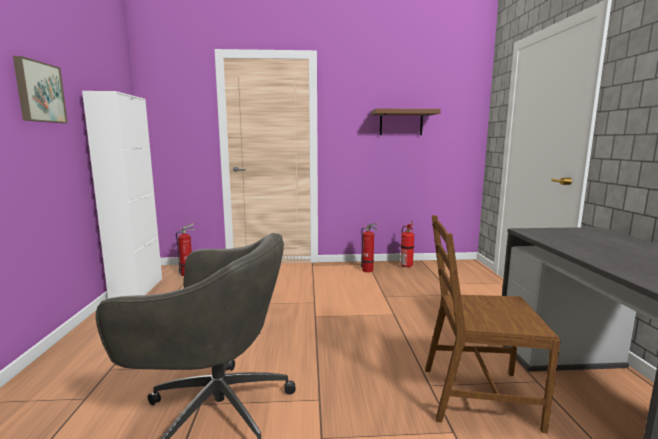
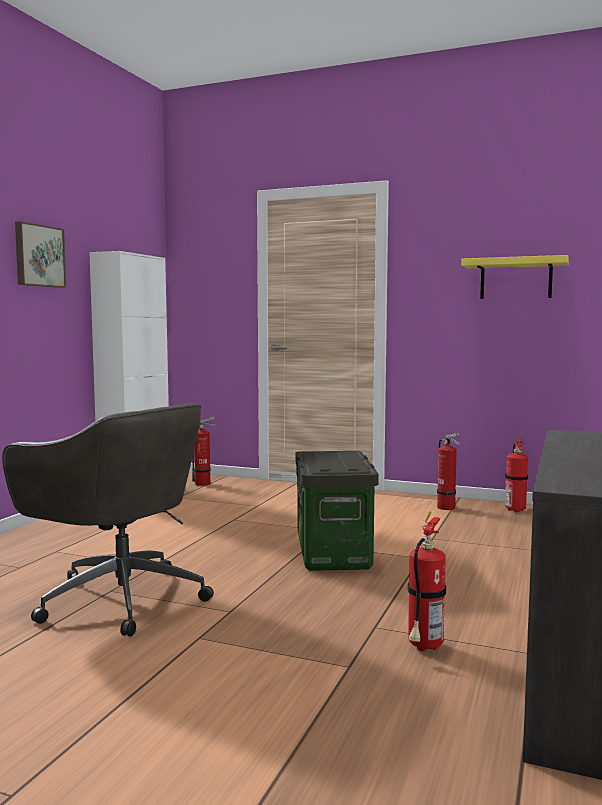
camera: 25 degrees right, 5 degrees down
(339, 322) = (334, 553): none -> storage box
(401, 123) = (516, 279): brown shelf -> yellow shelf
(477, 396) = (423, 648): brown chair -> fire extinguisher

